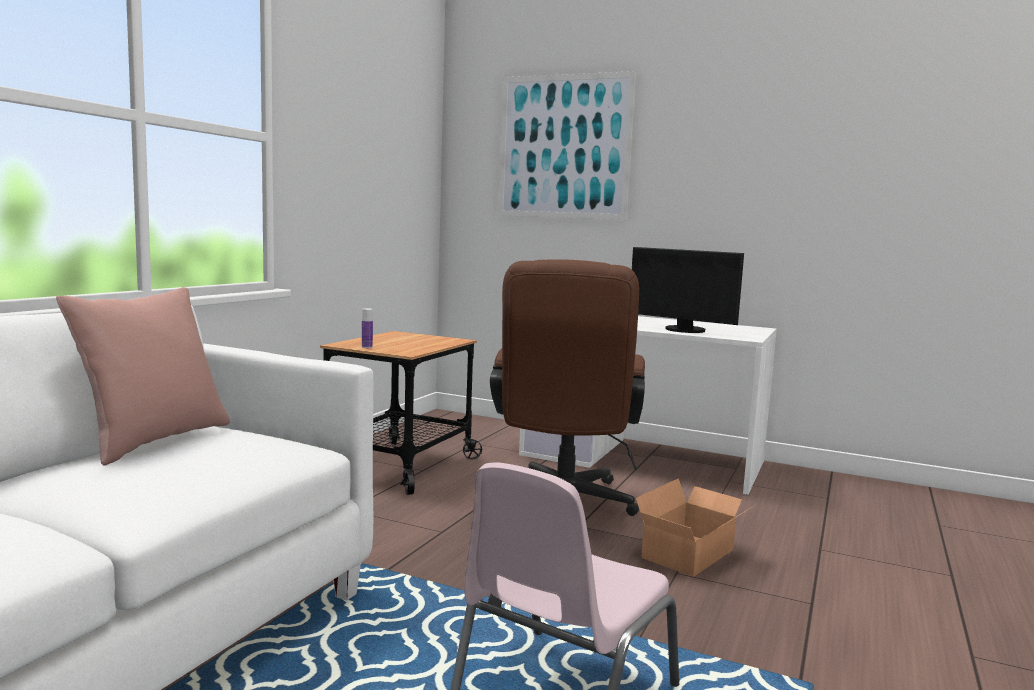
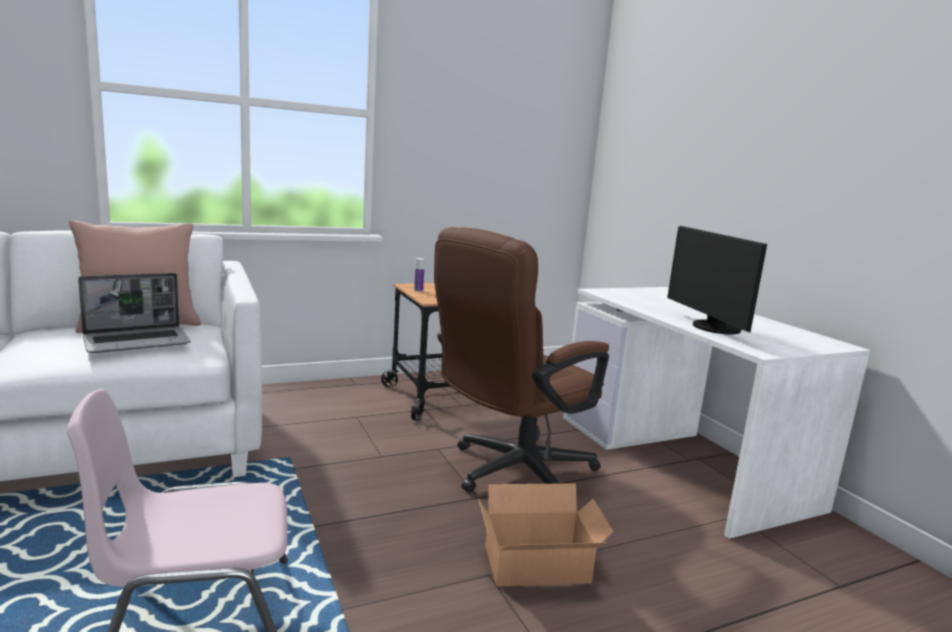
camera: 40 degrees right, 5 degrees up
(226, 451) = (138, 341): none -> laptop
(563, 147) = (687, 114): picture -> none

